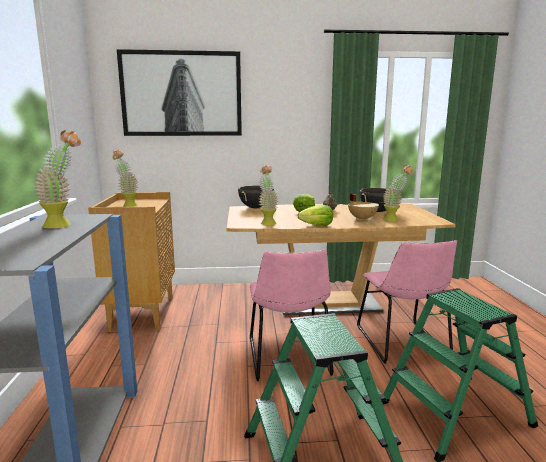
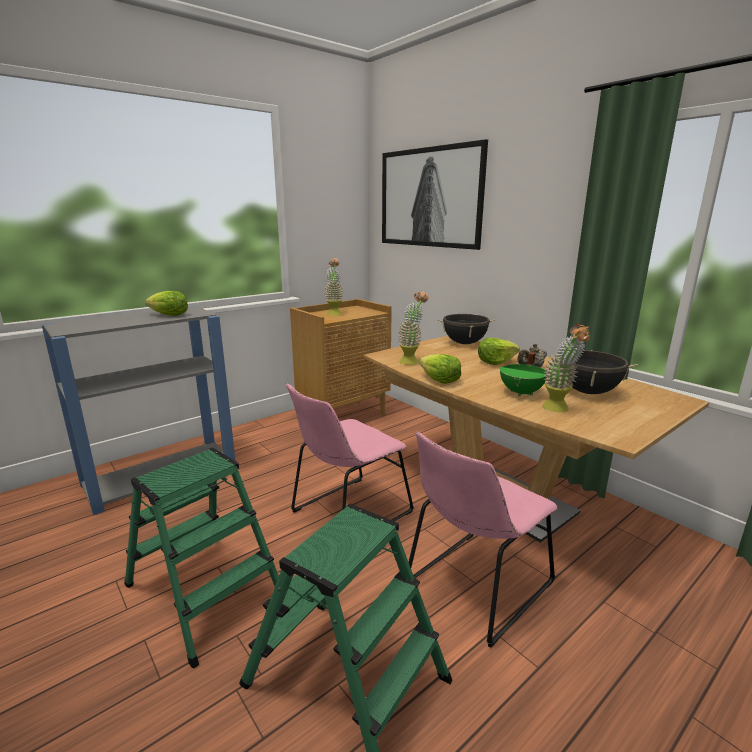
camera: 55 degrees right, 5 degrees up
(64, 224) = (169, 315): potted plant -> lettuce
(362, 219) = (522, 393): beige cooking pot -> green cooking pot

